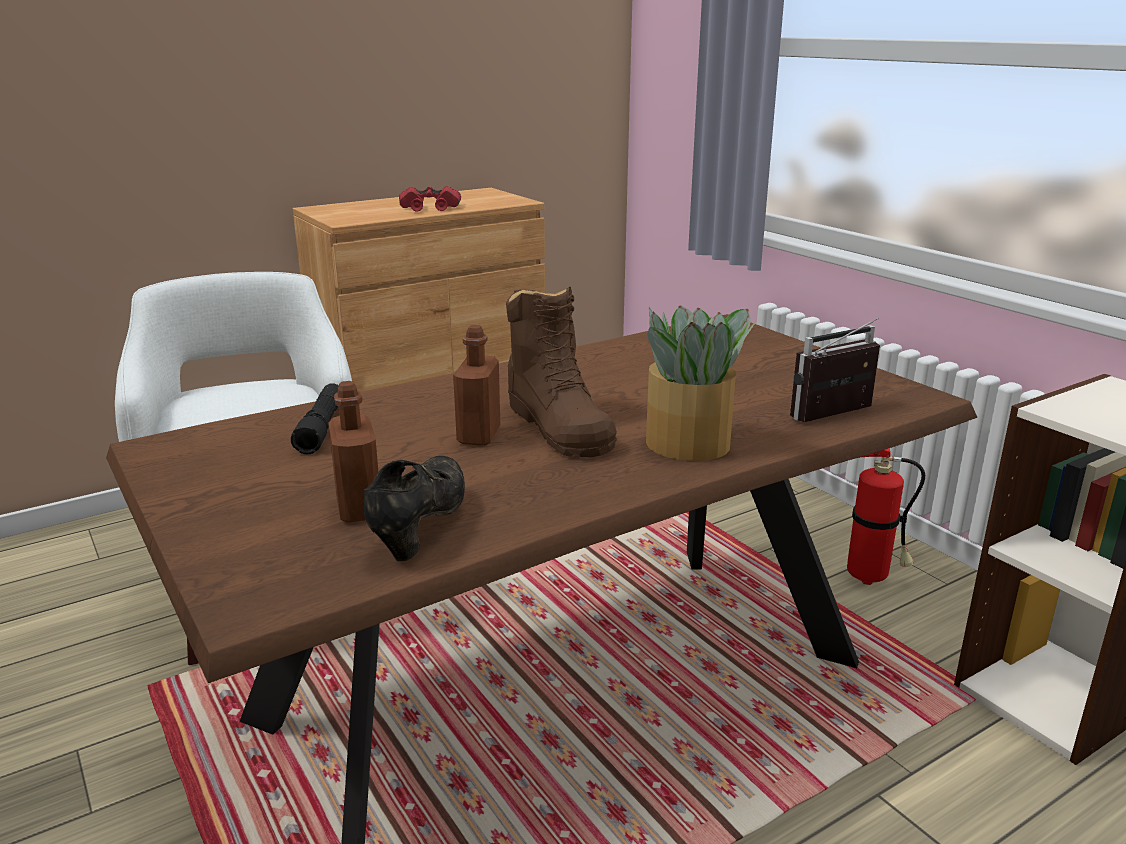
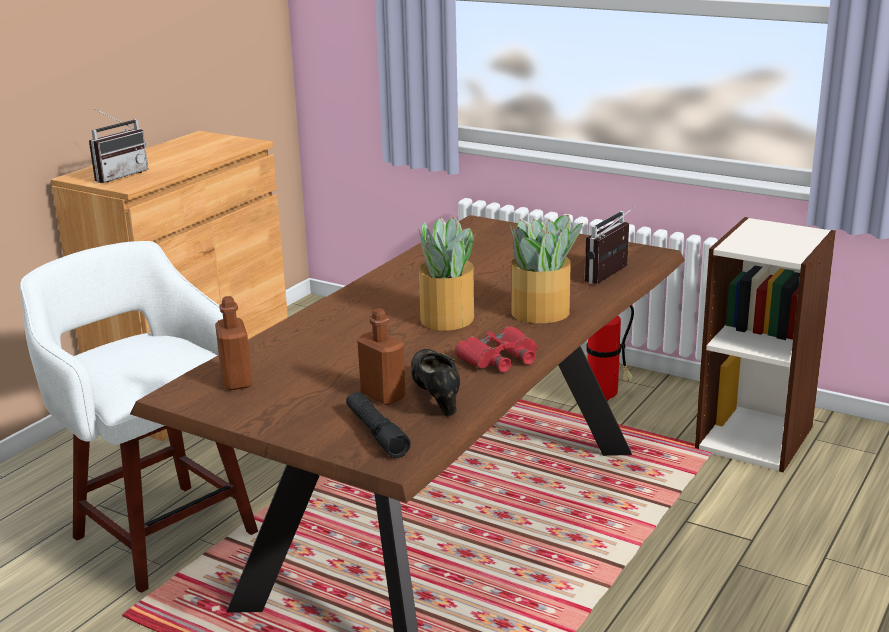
camera: 25 degrees left, 0 degrees up
(322, 427) = (282, 355): black flashlight -> black flashlight (376, 433)
(352, 212) = (118, 175): none -> radio
(430, 207) = (181, 160): red binoculars -> red binoculars (499, 358)
(479, 435) = (401, 336): brown bottle -> brown bottle (236, 381)
(558, 426) = (446, 319): brown boot -> potted plant

